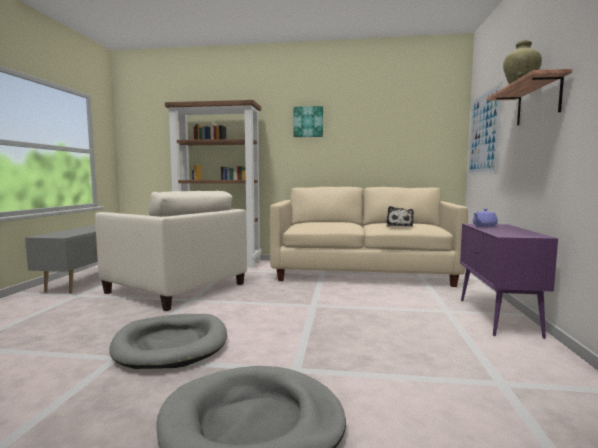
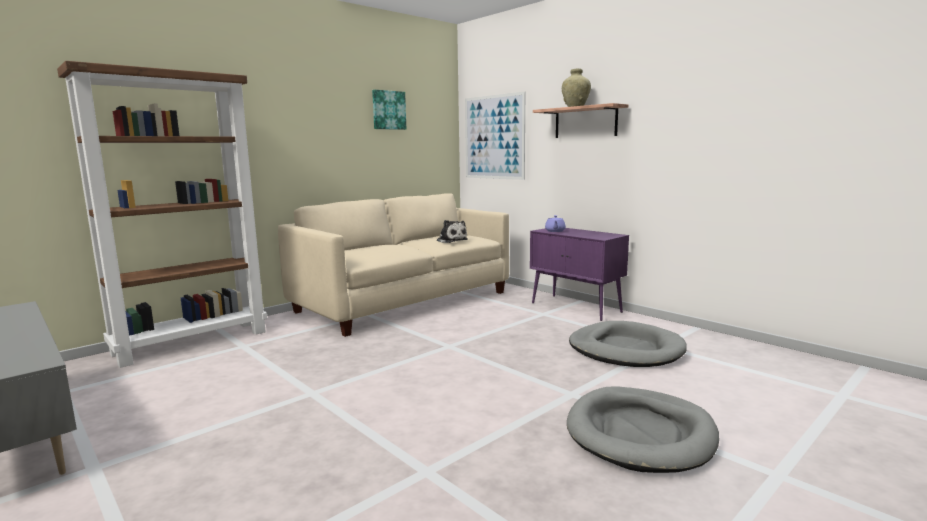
camera: 50 degrees left, 5 degrees up
(171, 344) = (438, 433): grey dog bed -> grey dog bed (625, 349)
(176, 288) = (242, 391): beige armchair -> none
(308, 122) = (297, 110): picture -> picture (388, 110)

